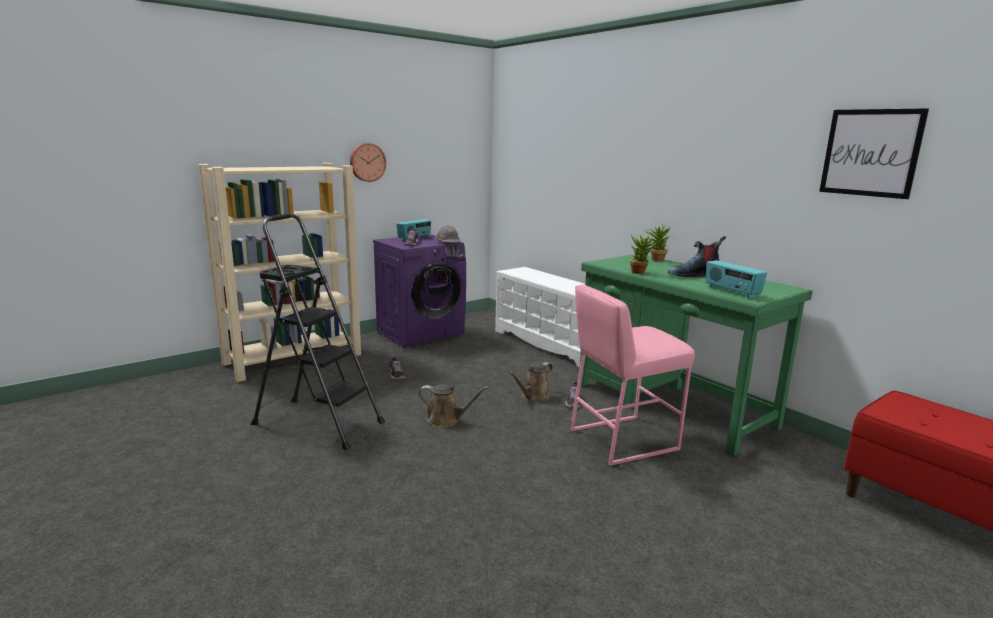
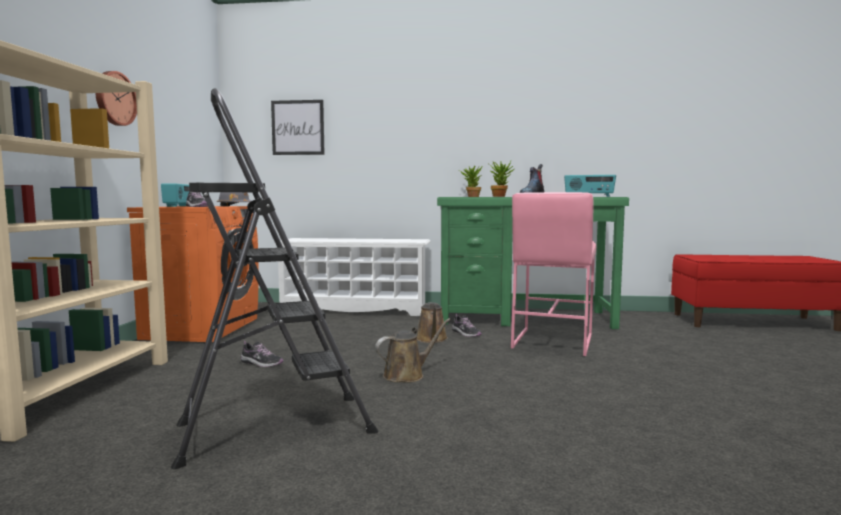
camera: 45 degrees left, 10 degrees down
(420, 334) = (202, 331): purple washing machine -> orange washing machine
(870, 153) = (630, 95): picture -> picture (298, 127)

